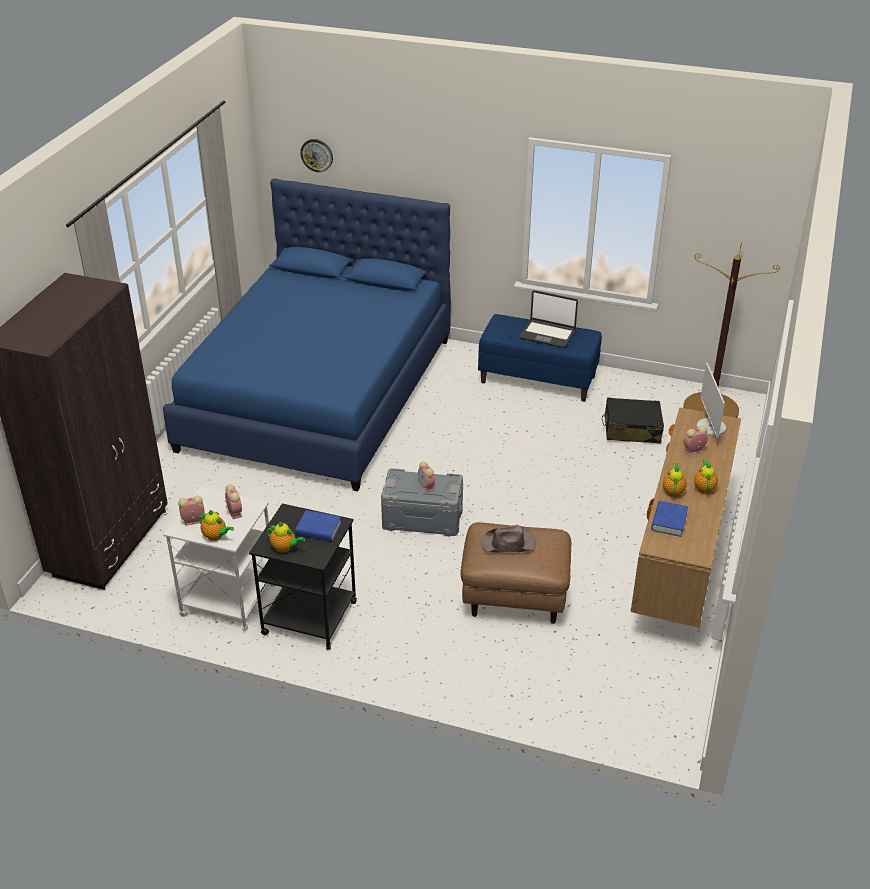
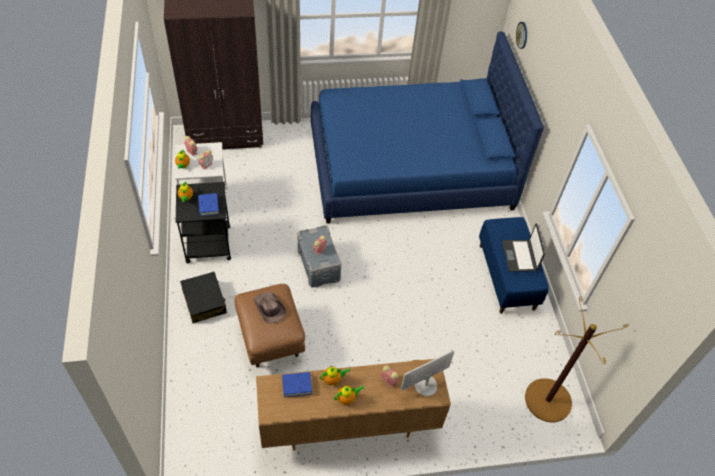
camera: 60 degrees right, 15 degrees up
(631, 429) = (485, 353): black suitcase -> black suitcase (204, 301)

